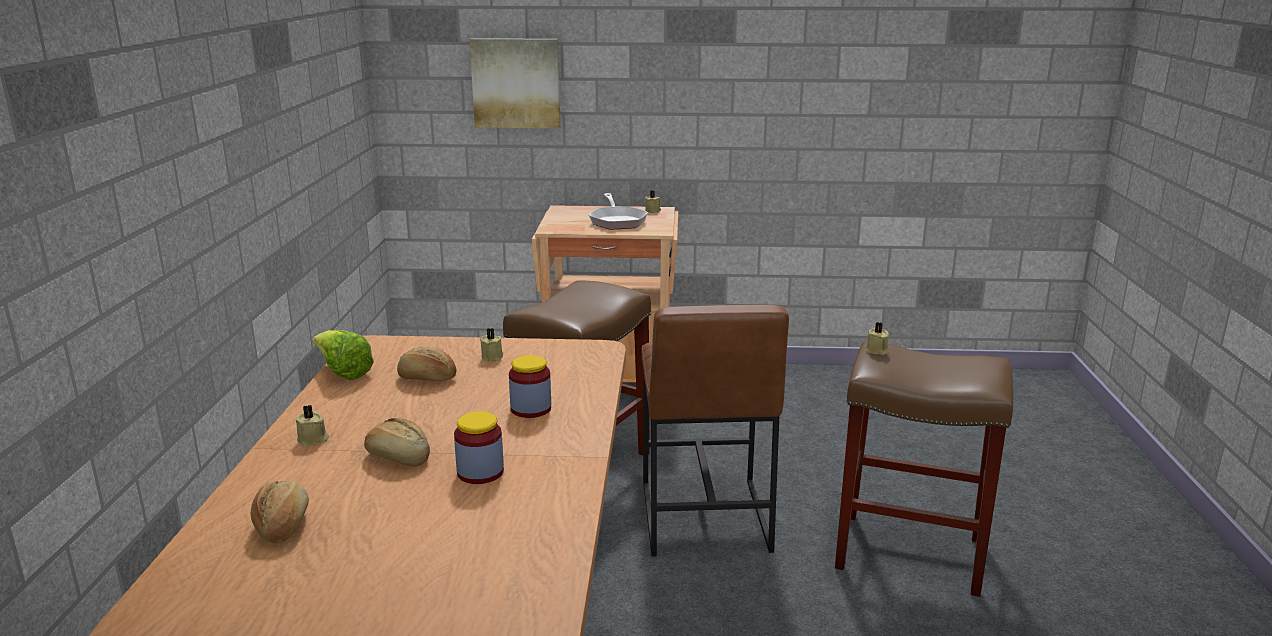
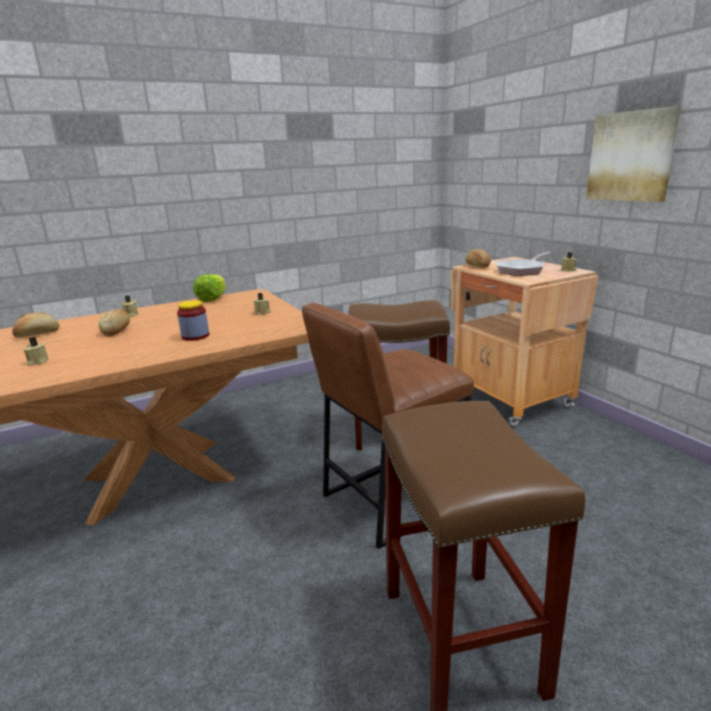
camera: 60 degrees right, 0 degrees up
(426, 378) = (219, 310): bread -> bread (477, 266)
(480, 472) = (104, 348): jar -> none
(516, 83) = (509, 161): picture -> picture (631, 156)
(877, 351) = (453, 407): beige candle -> beige candle (37, 362)

